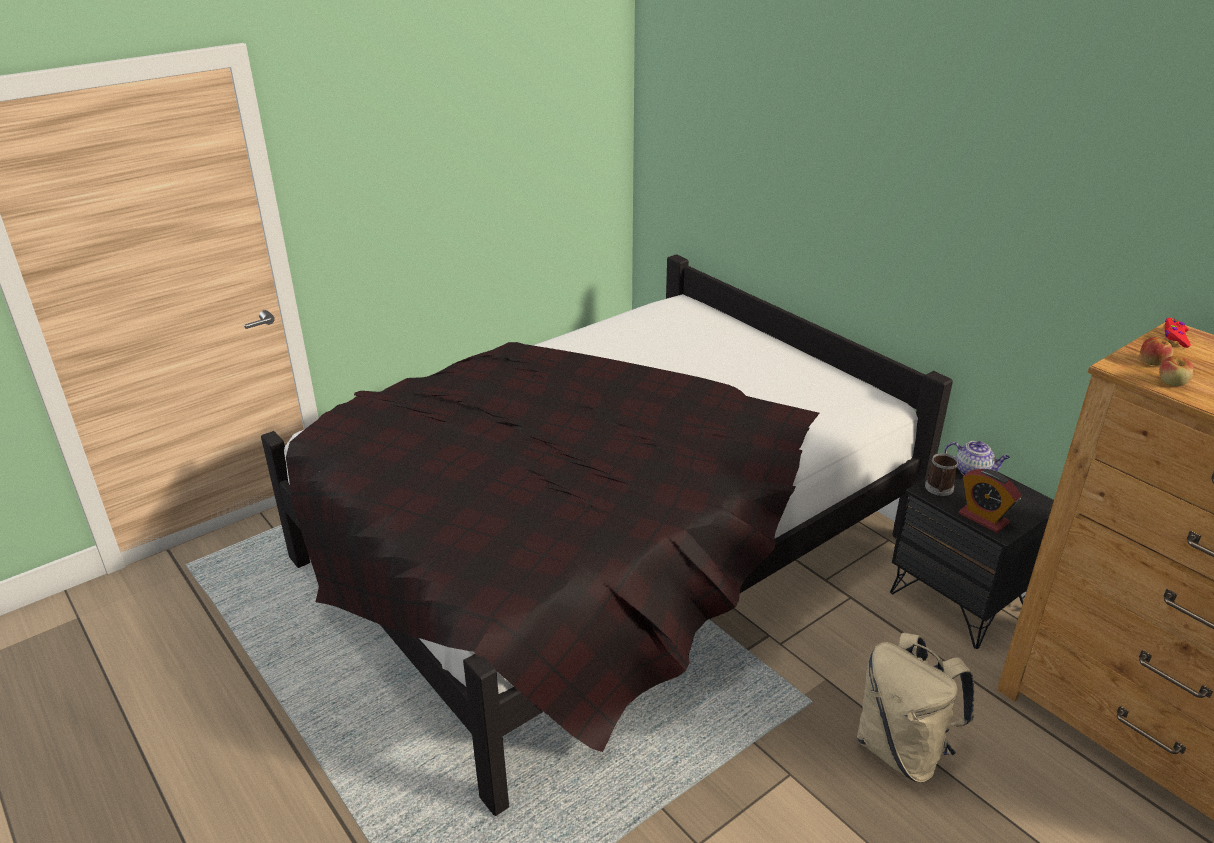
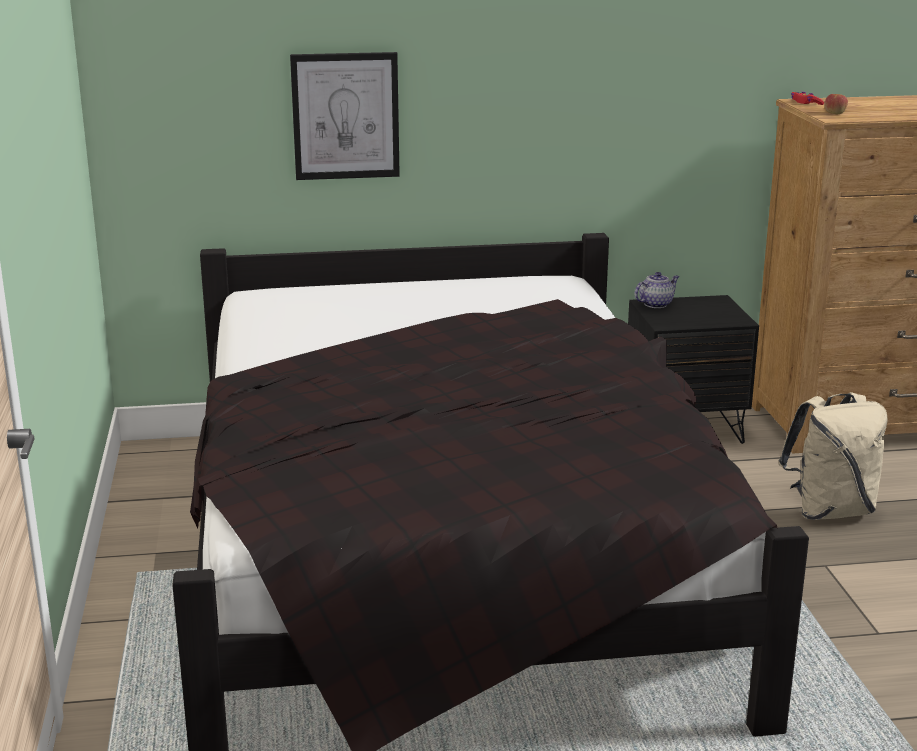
camera: 60 degrees left, 10 degrees down
(774, 185) = (345, 116): none -> picture
(939, 489) = (667, 321): mug -> none
(983, 518) = (719, 320): alarm clock -> none
(1172, 383) = (867, 116): apple -> none

